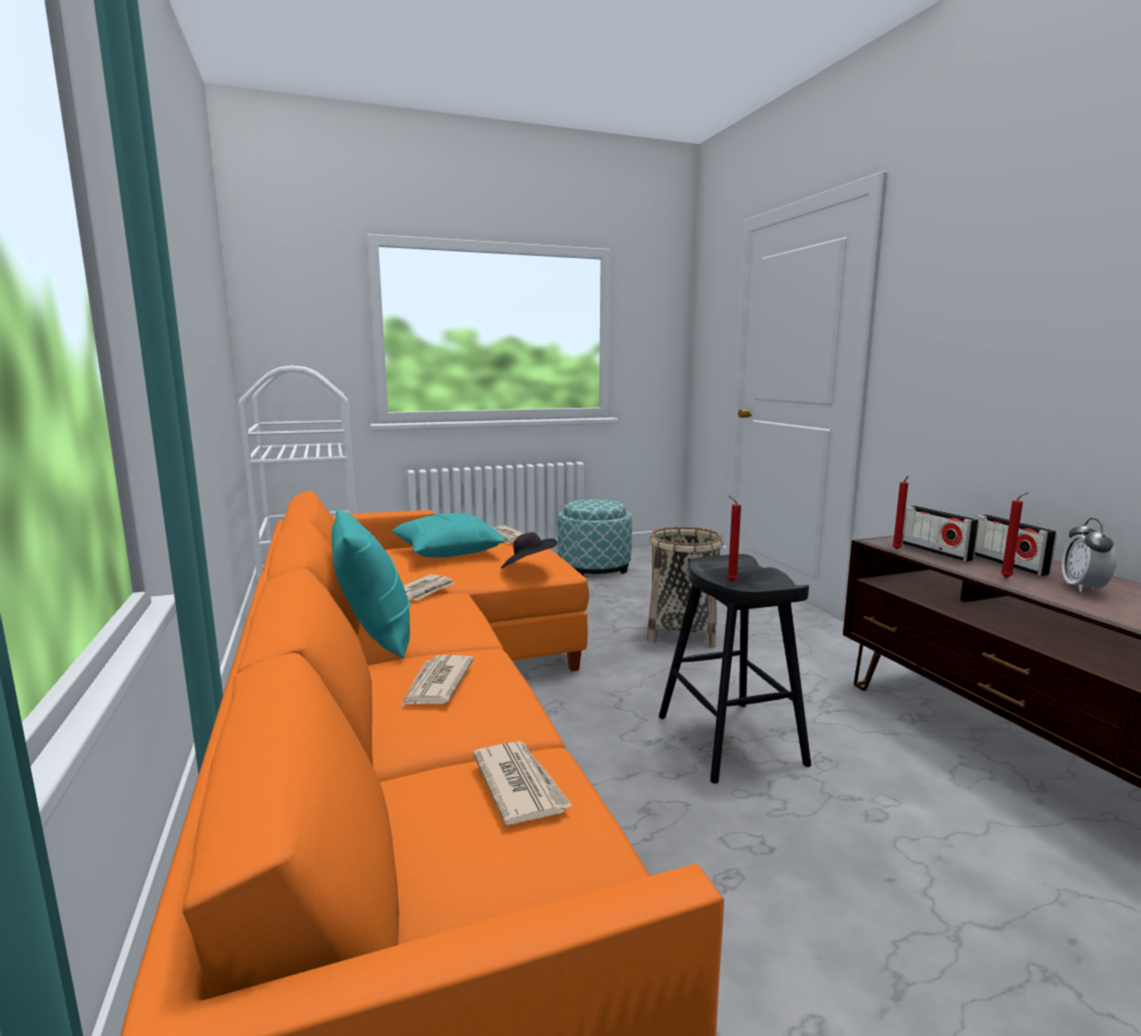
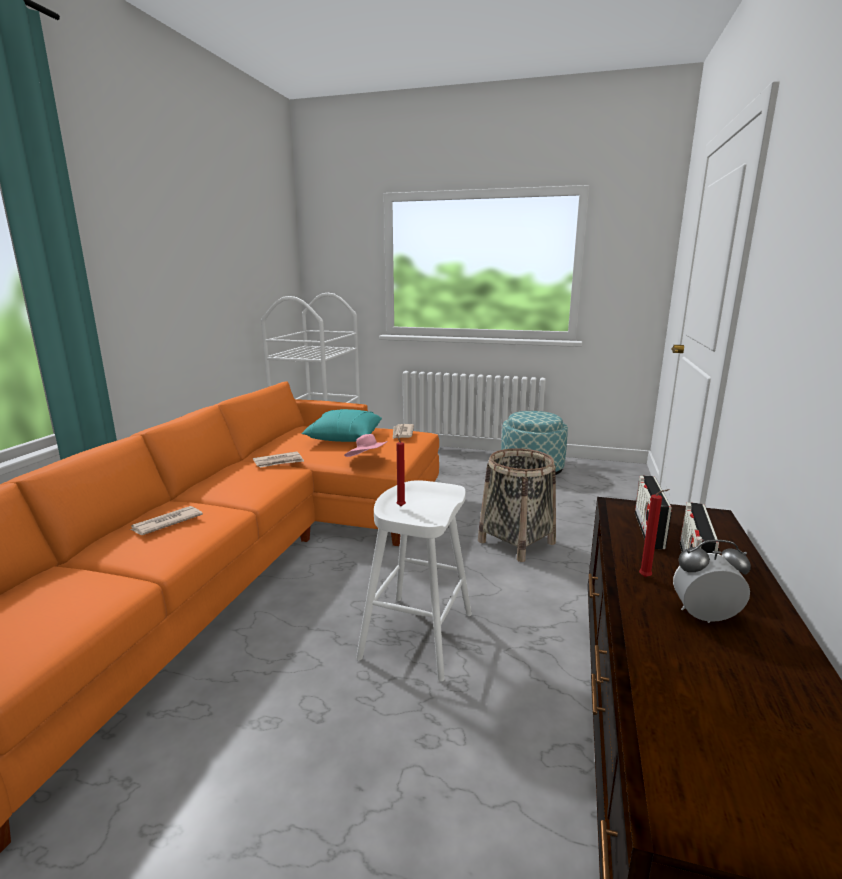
camera: 35 degrees right, 5 degrees up
(375, 636) = (204, 485): turquoise pillow -> none
(520, 785) = (81, 594): newspaper -> none
(528, 567) = (367, 460): black hat -> pink hat
(730, 740) = (417, 636): black stool -> white stool
(897, 549) = (613, 517): red candle -> none
(1083, 588) = (704, 617): alarm clock -> alarm clock turned 45 degrees clockwise

